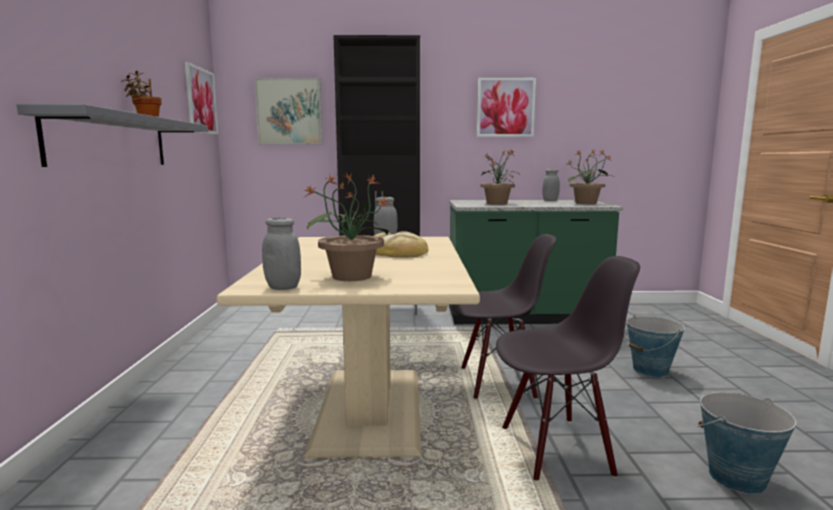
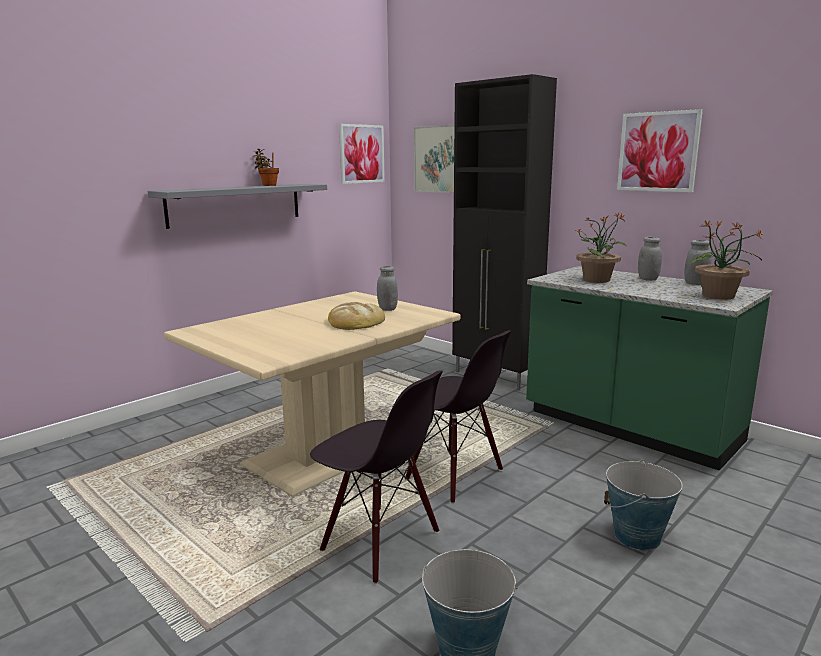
camera: 45 degrees right, 5 degrees up
(283, 287) = (198, 335): grey jar -> grey jar (648, 279)
(350, 276) = (252, 336): potted plant -> none

